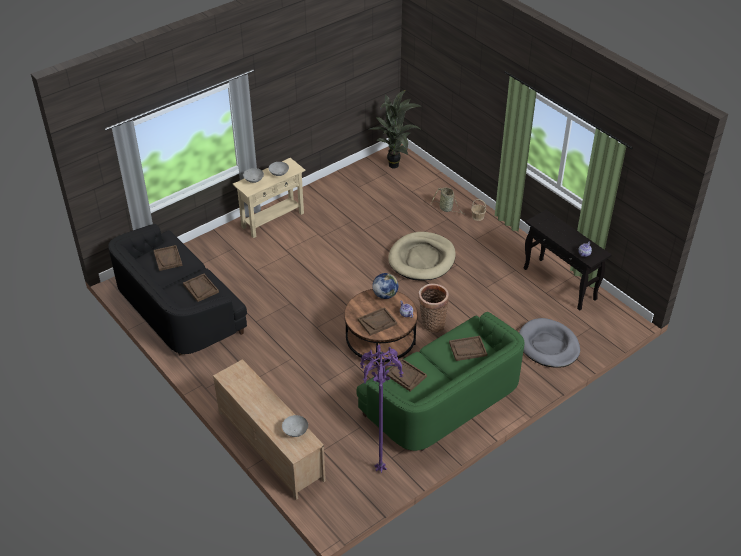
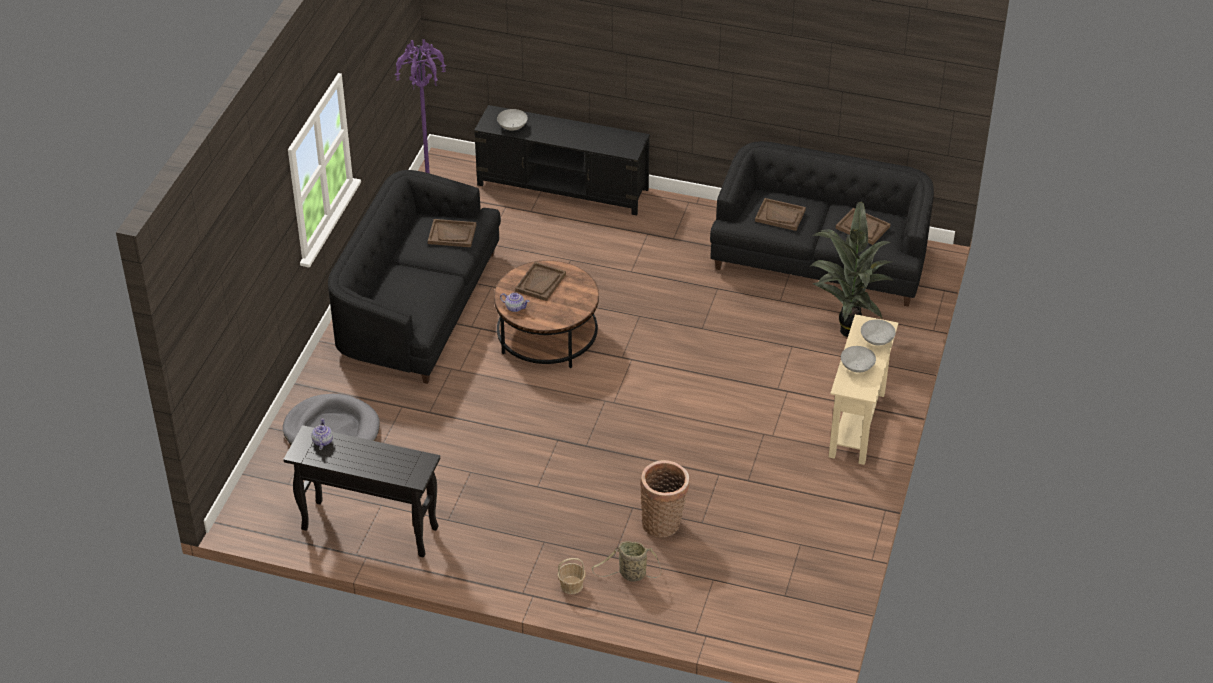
camera: 145 degrees right, 0 degrees up
(270, 445) = (563, 187): beige tv stand -> black tv stand
(385, 295) = (562, 318): globe -> none
(396, 166) = (785, 618): potted plant -> potted plant (845, 332)
(422, 259) = (593, 470): beige dog bed -> none
(431, 323) = (503, 387): basket -> basket (663, 523)
(442, 400) = (417, 308): green sofa -> black sofa
(467, 349) = (404, 293): brown tray -> none

